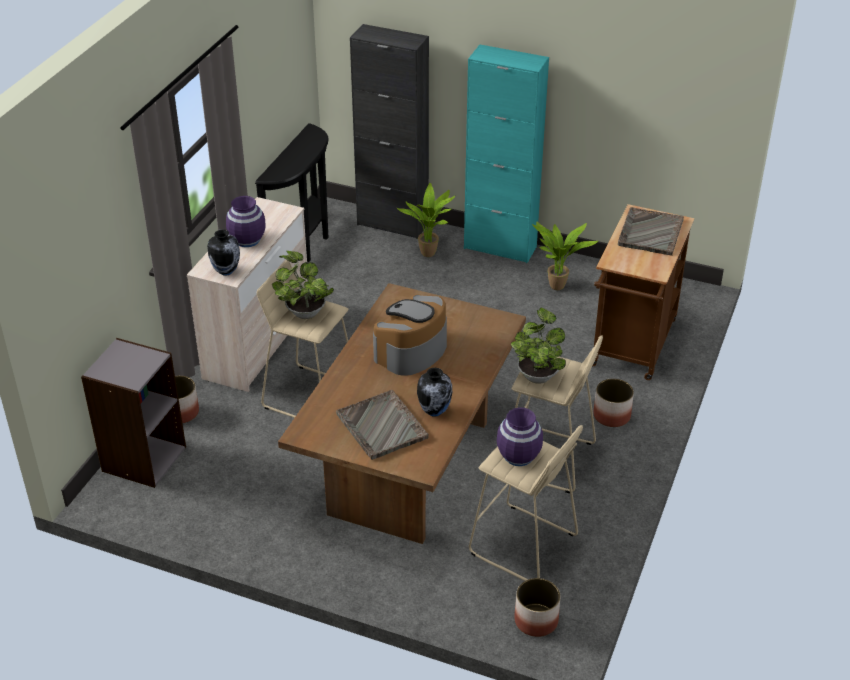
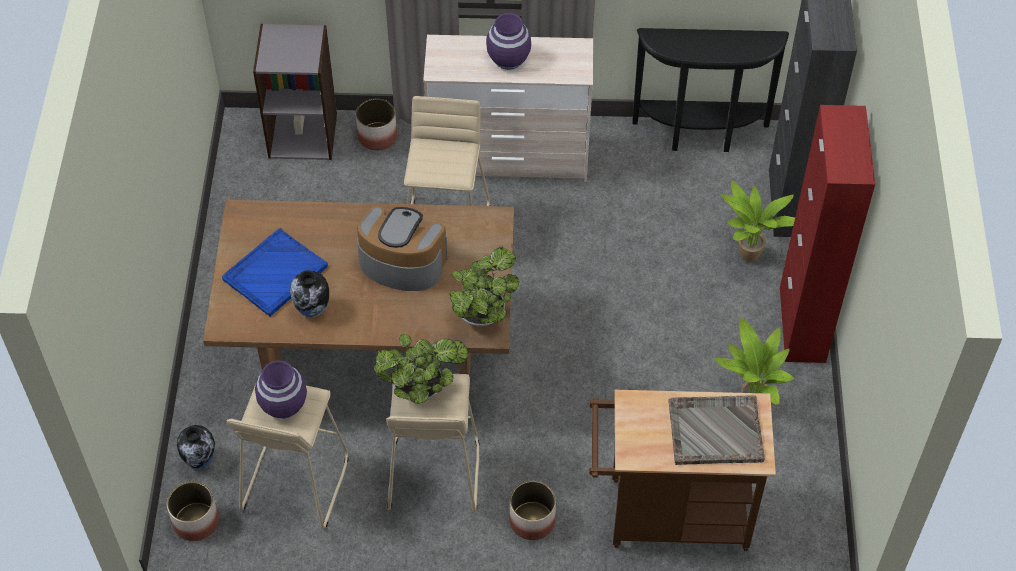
camera: 70 degrees right, 15 degrees up
(226, 271) = (446, 62): vase -> vase (201, 461)
(304, 311) = (444, 154): potted plant -> potted plant (483, 313)
(382, 426) = (274, 274): grey tray -> blue tray
(500, 247) = (802, 325): turquoise cabinet -> red cabinet

